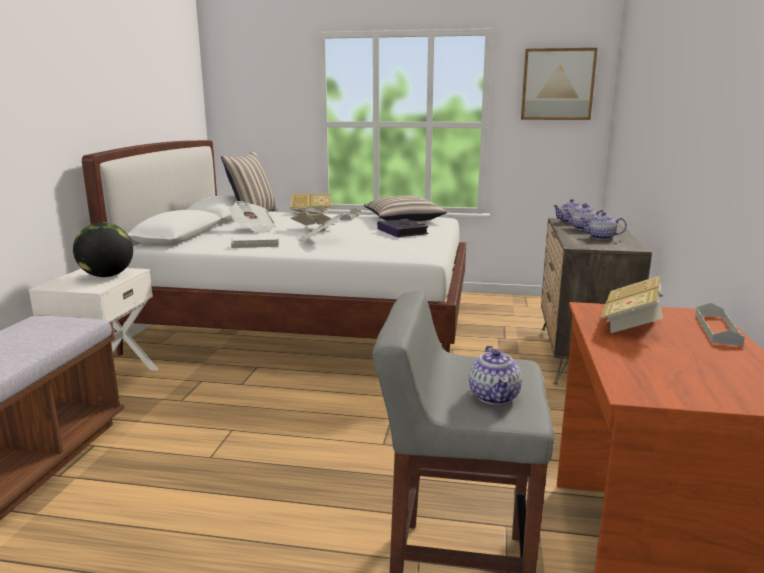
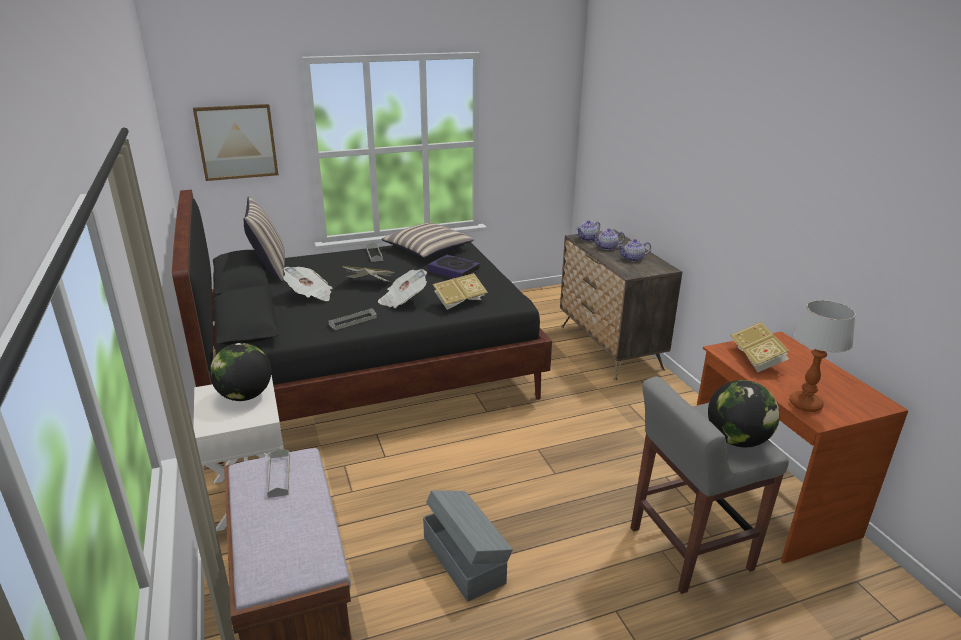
camera: 30 degrees left, 10 degrees up
(199, 484) = (464, 559): none -> grey storage box
(309, 324) = (367, 371): white bed -> black bed
(311, 212) = (323, 253): book -> book (459, 301)
(495, 397) = (737, 440): teapot -> globe
(557, 84) = (537, 102): picture -> picture (237, 142)
(636, 374) = (805, 405): none -> table lamp
(717, 329) = (799, 351): grey tray -> grey tray (279, 475)

